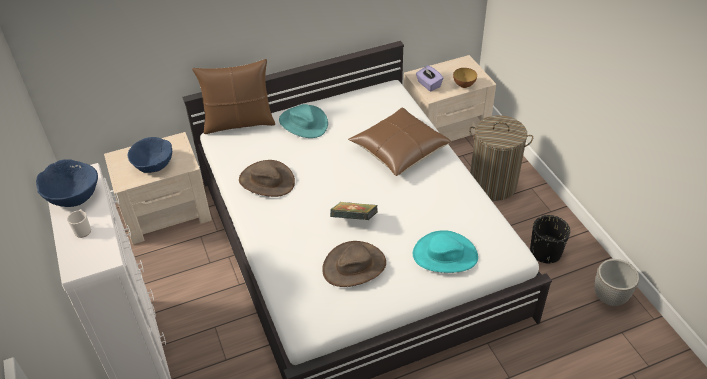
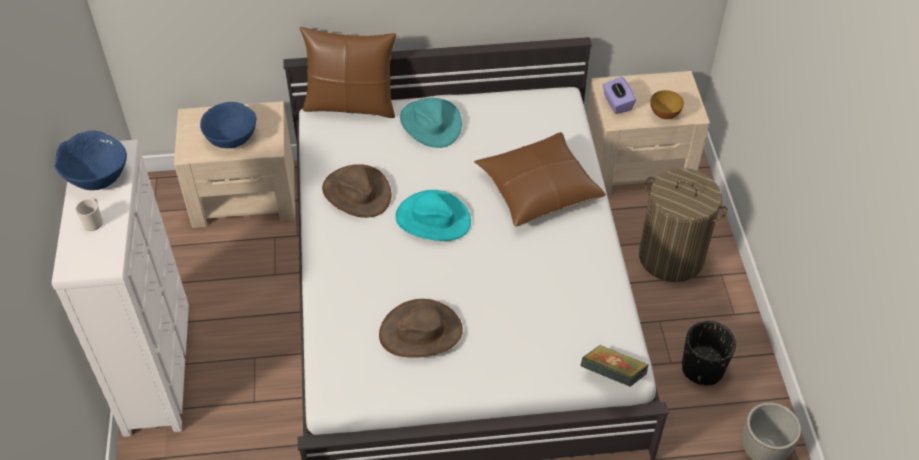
camera: 15 degrees right, 5 degrees up
(354, 220) = (444, 271): book -> book (612, 375)
(445, 255) = (538, 346): turquoise hat -> turquoise hat (432, 219)

